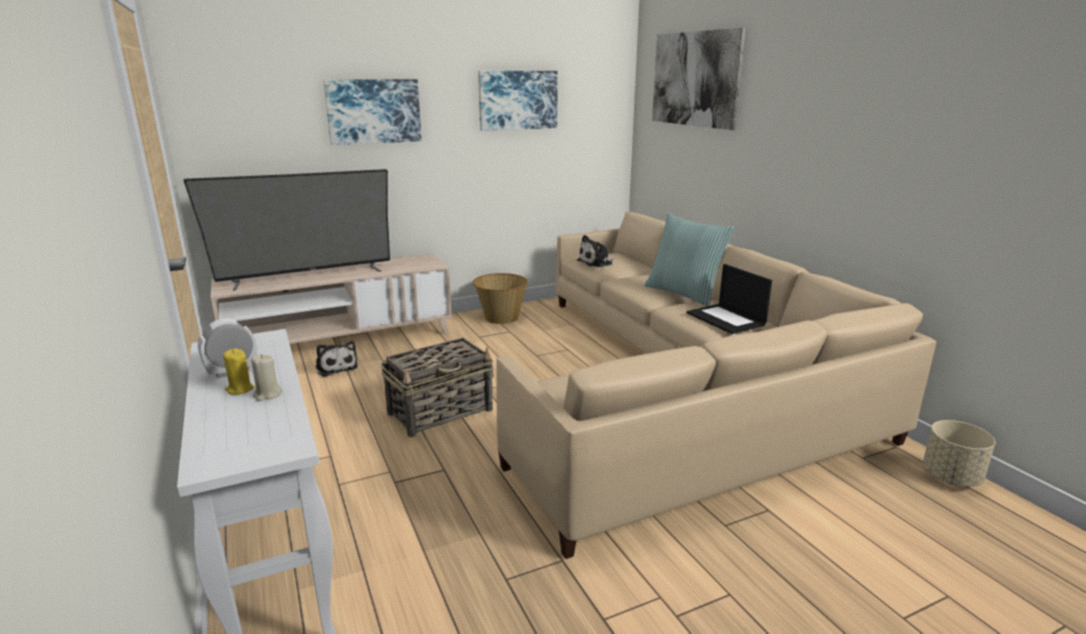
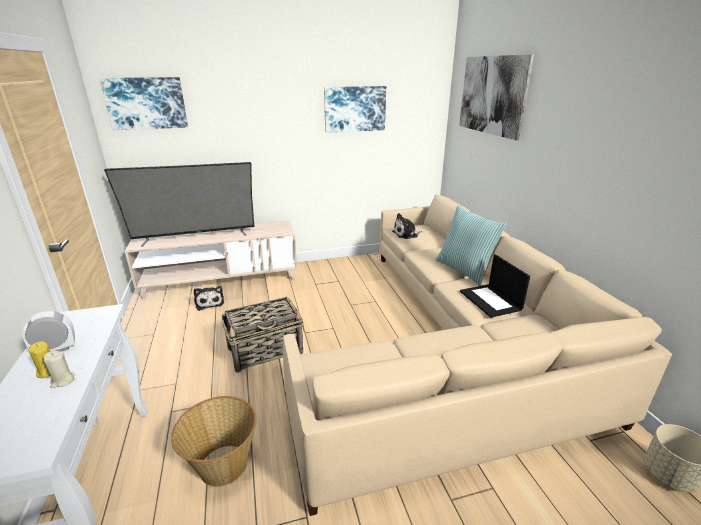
camera: 10 degrees right, 5 degrees up
(373, 111) = (244, 118): picture -> picture (146, 103)
(501, 318) = (336, 268): basket -> basket (223, 464)

